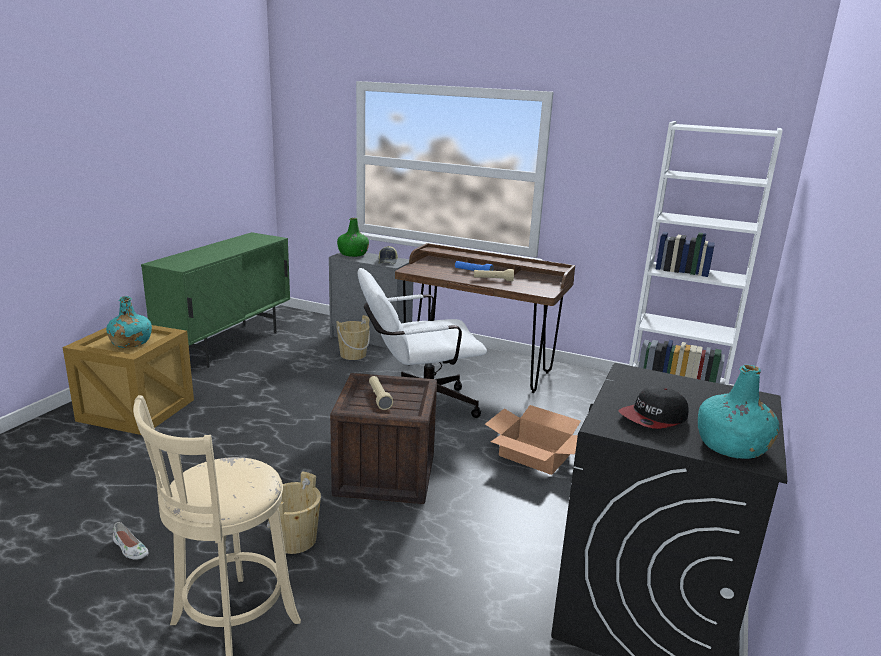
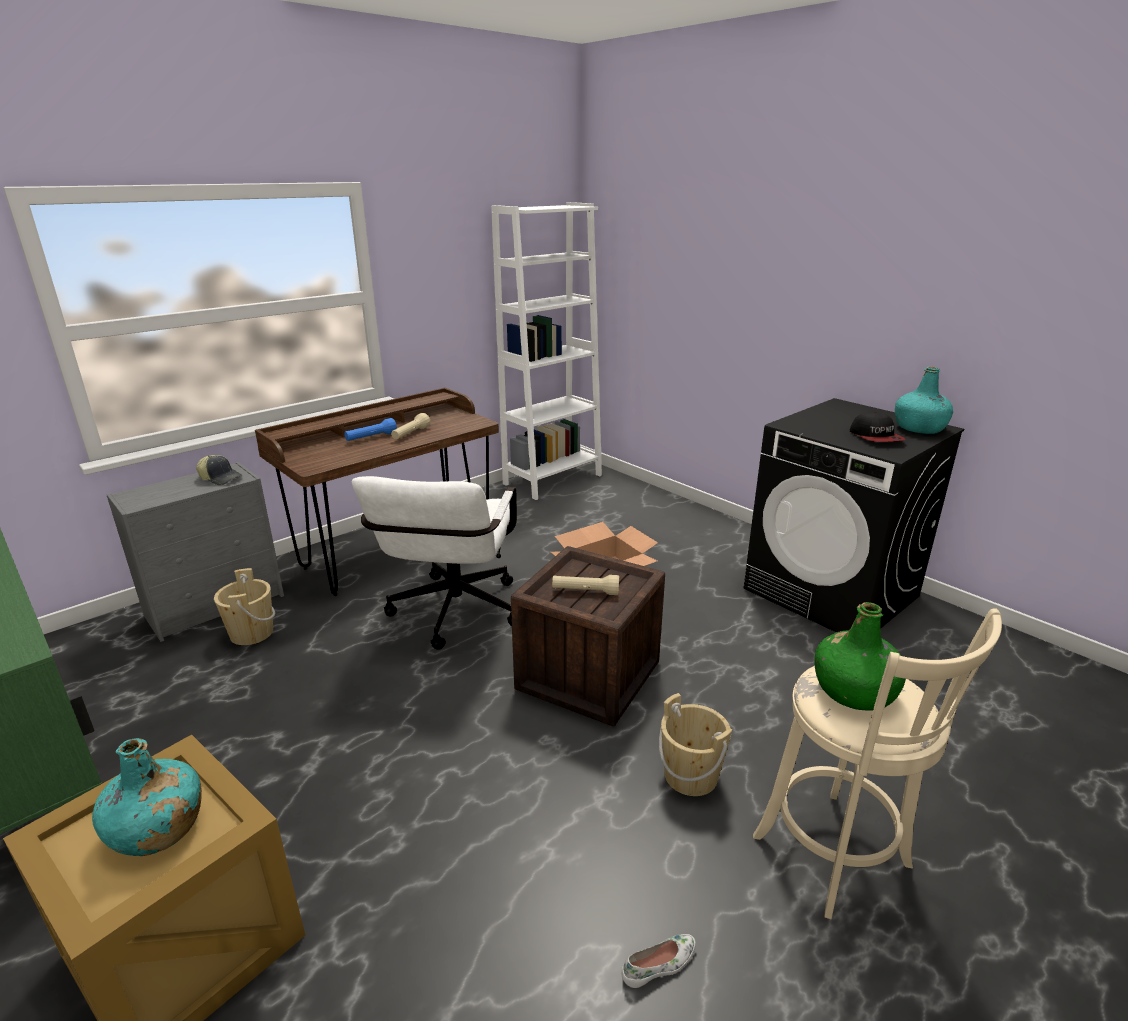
camera: 65 degrees left, 5 degrees up
(353, 254) = (144, 494): green bottle -> green bottle (854, 690)

